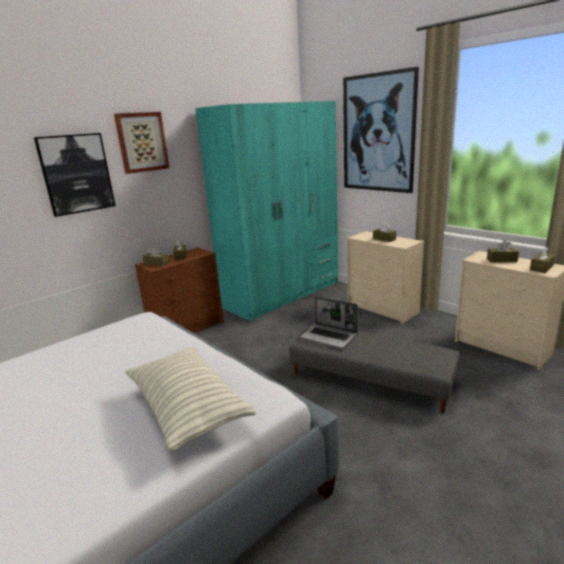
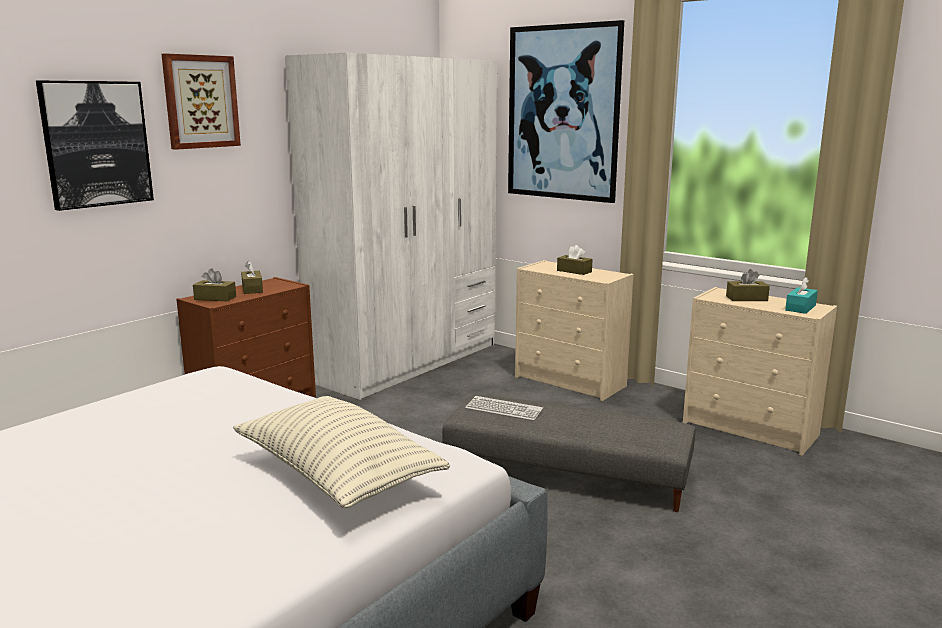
camera: 10 degrees left, 5 degrees down
(282, 294) = (407, 362): turquoise wardrobe -> white wardrobe
(329, 336) = (504, 410): laptop -> keyboard
(541, 268) = (800, 308): brown tissue box -> turquoise tissue box

